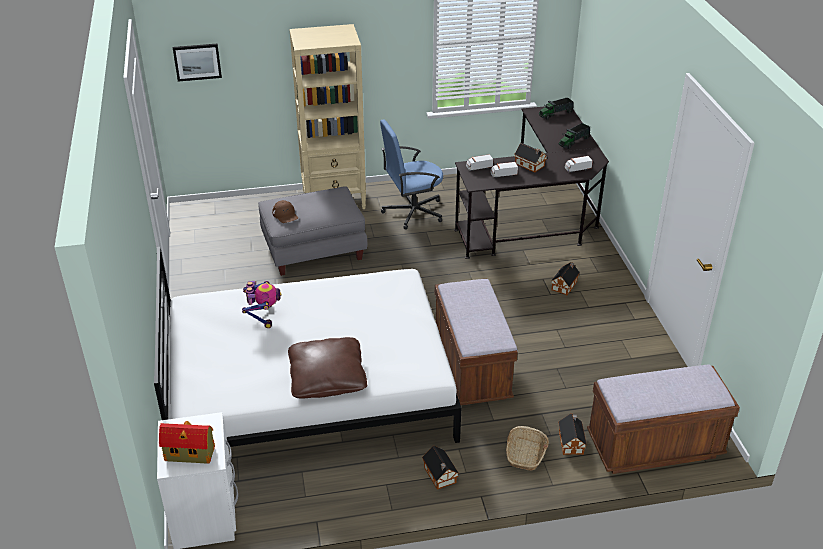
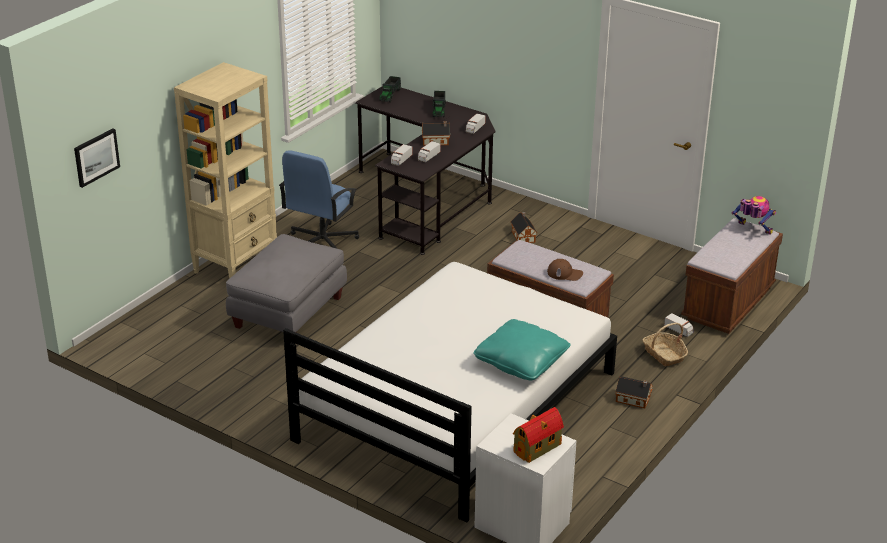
camera: 45 degrees left, 5 degrees down
(263, 316) = (401, 351): toy robot -> toy robot (752, 230)
(285, 215) = (276, 278): brown cap -> brown cap (565, 273)
(327, 378) = (521, 361): brown pillow -> turquoise pillow
(571, 442) = (679, 330): toy house -> toy truck

